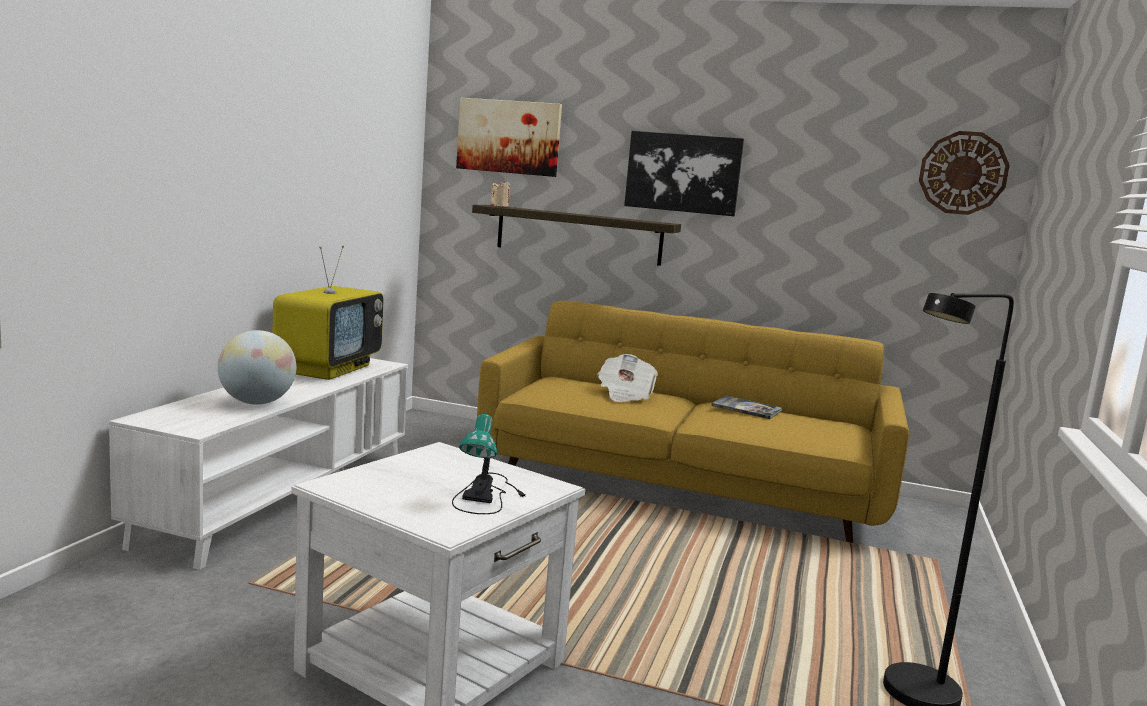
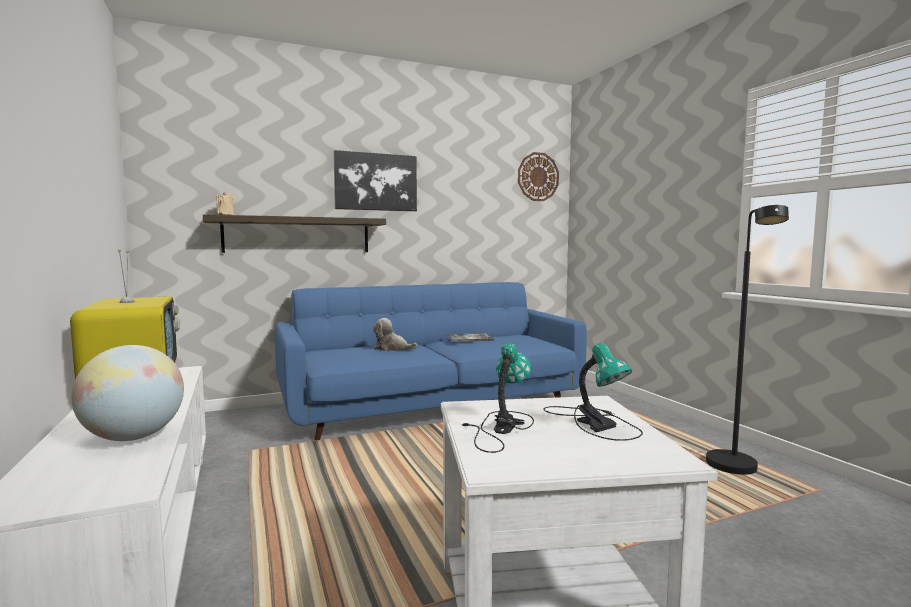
camera: 40 degrees left, 5 degrees down
(411, 470) = (499, 428): none -> table lamp
(509, 137) = (220, 155): picture -> none
(625, 395) = (392, 348): newspaper -> plush toy
(683, 485) = (433, 405): yellow sofa -> blue sofa

